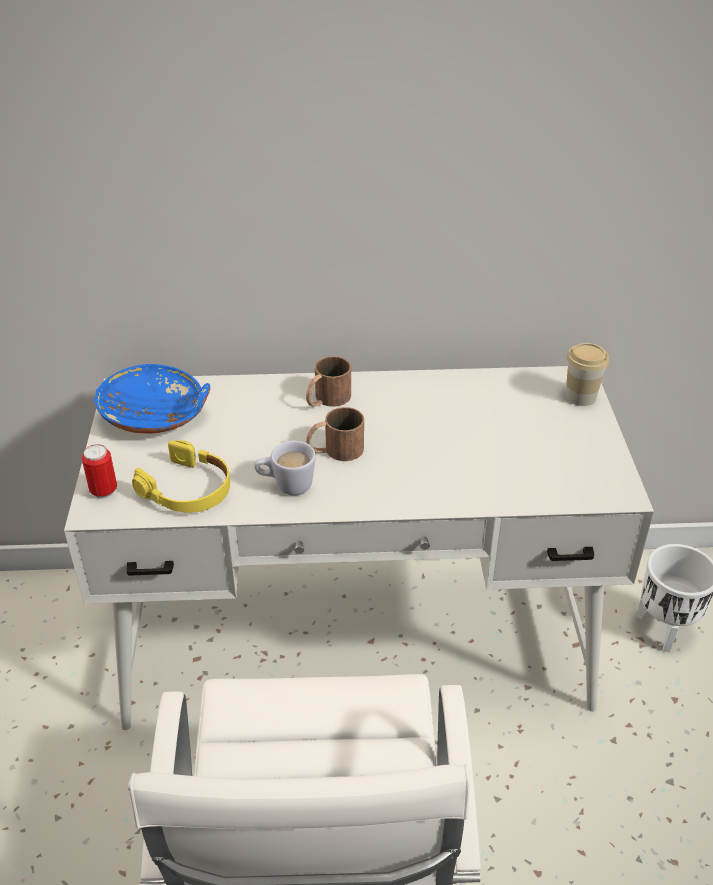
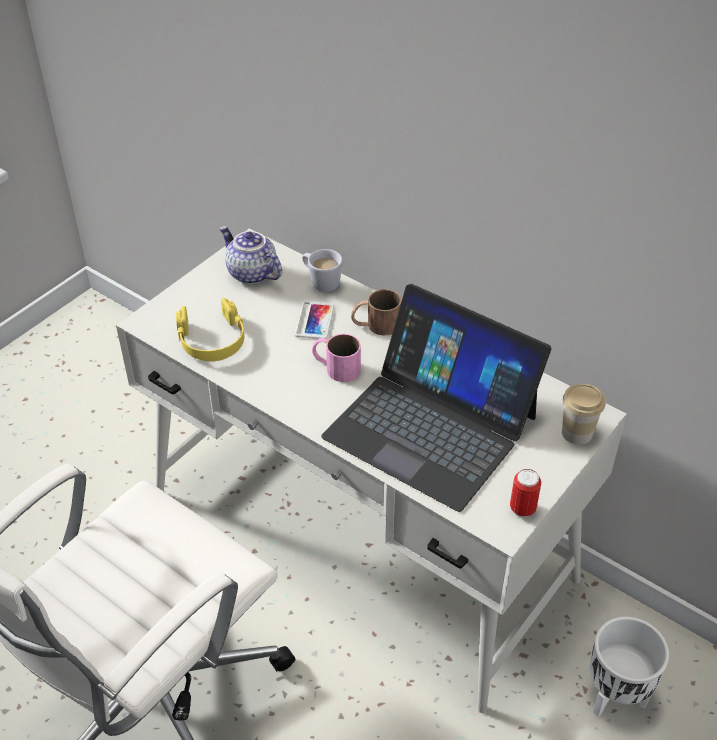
camera: 40 degrees right, 5 degrees up
(104, 491) = (163, 312): can -> can (522, 509)
(155, 415) = (250, 274): blue bowl -> teapot
(268, 423) = (314, 320): none -> phone
(286, 486) = (273, 374): white mug -> white mug (321, 282)
(335, 450) = (335, 367): brown mug -> pink mug
(472, 451) = (431, 426): none -> laptop

